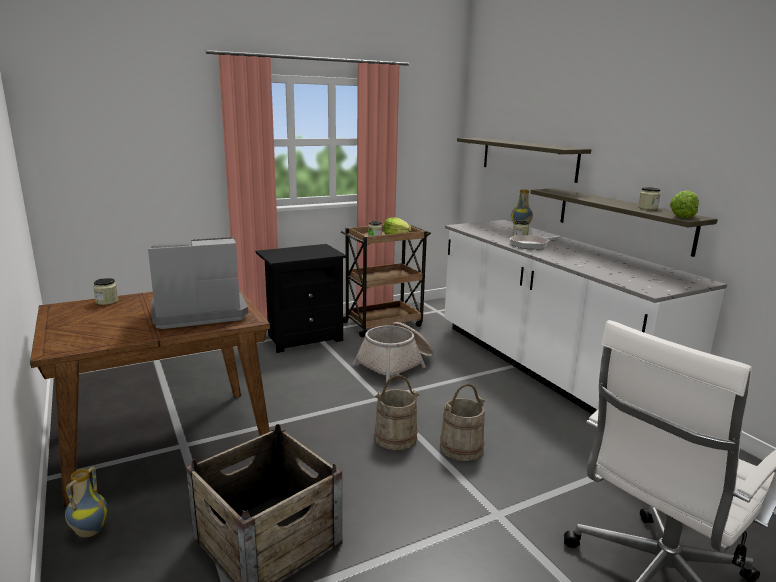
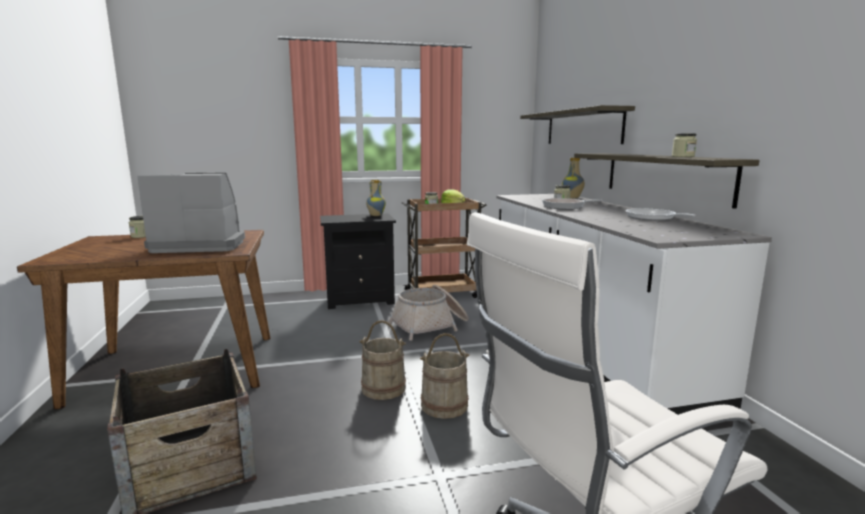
camera: 15 degrees right, 5 degrees down
(89, 530) = (53, 431): vase -> vase (375, 215)
(619, 261) = (653, 218): none -> frying pan
(682, 216) = (714, 158): lettuce -> none

